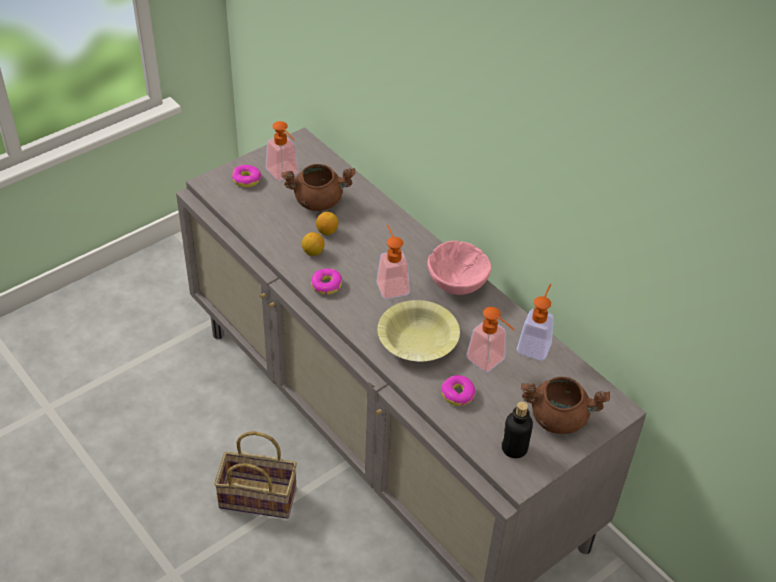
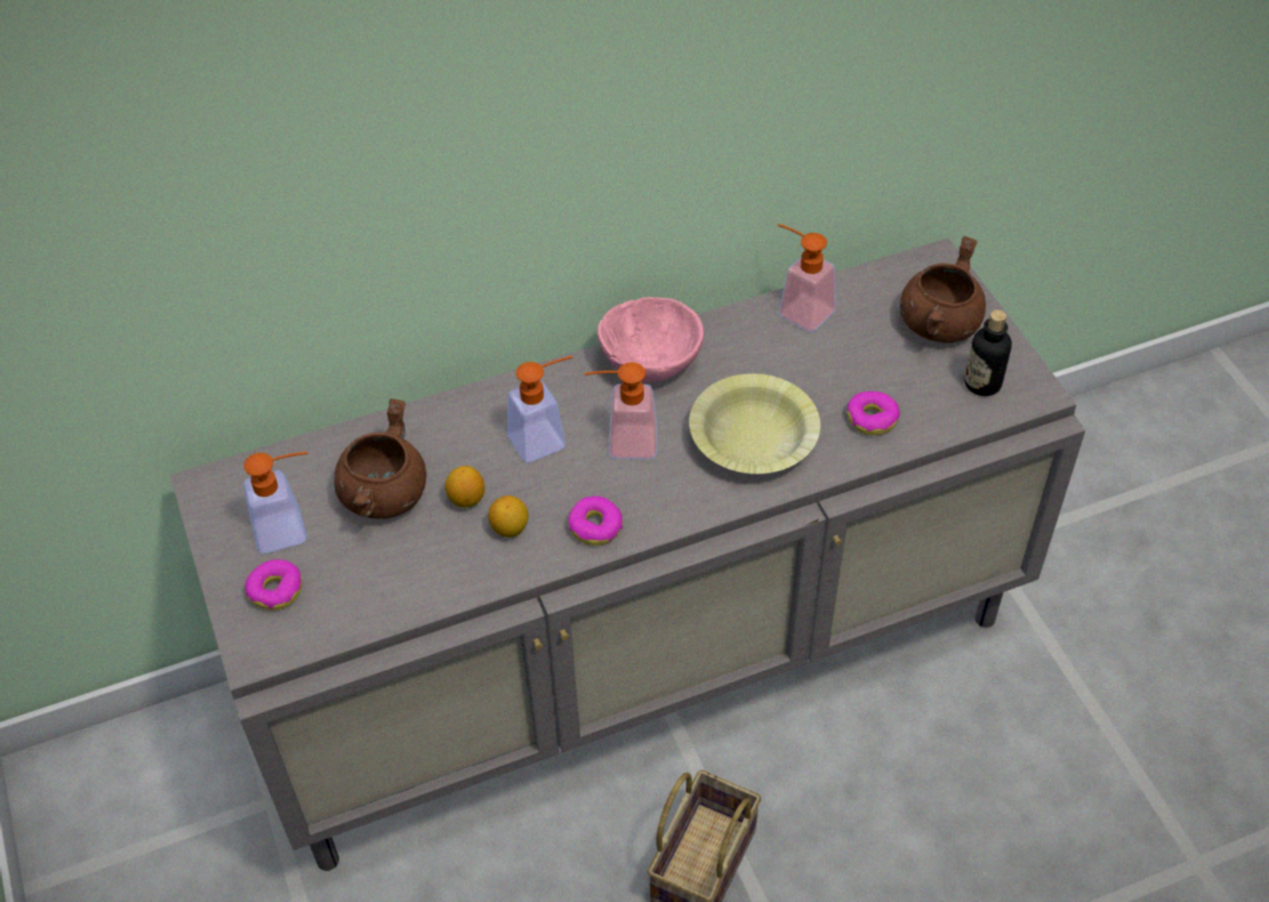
camera: 70 degrees left, 5 degrees up
(490, 362) = (821, 367): soap dispenser -> soap dispenser (546, 438)

